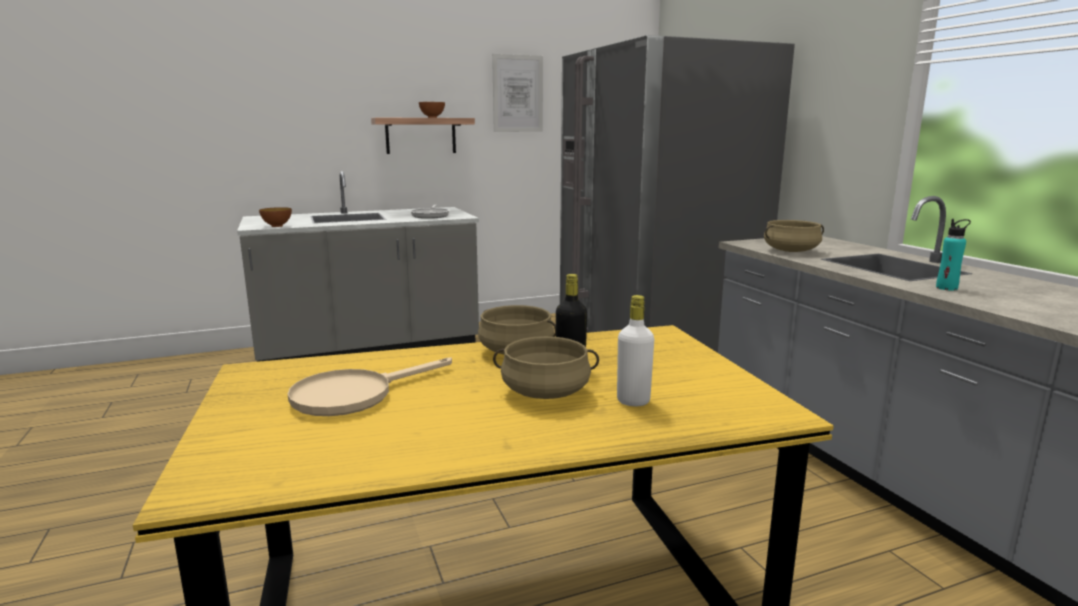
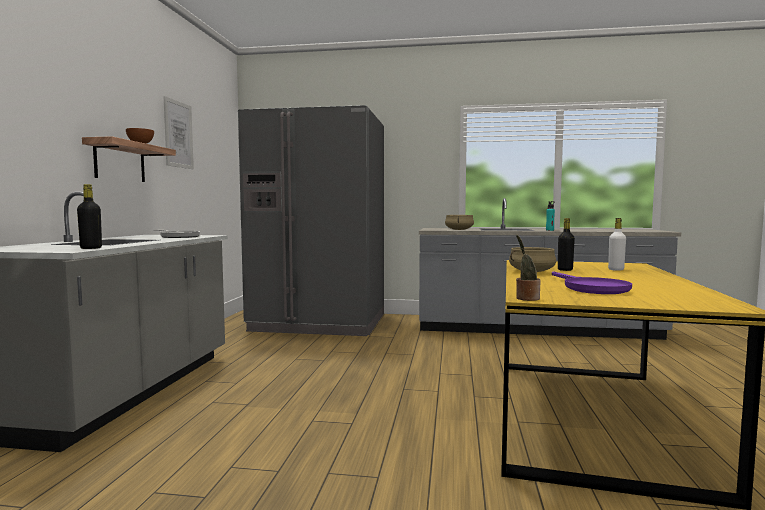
camera: 60 degrees left, 10 degrees down
(247, 370) = (526, 298): none -> potted plant
(277, 226) = (91, 248): bowl -> black bottle
(354, 394) = (590, 288): beige frying pan -> purple frying pan
(546, 392) = (599, 274): beige cooking pot -> none

